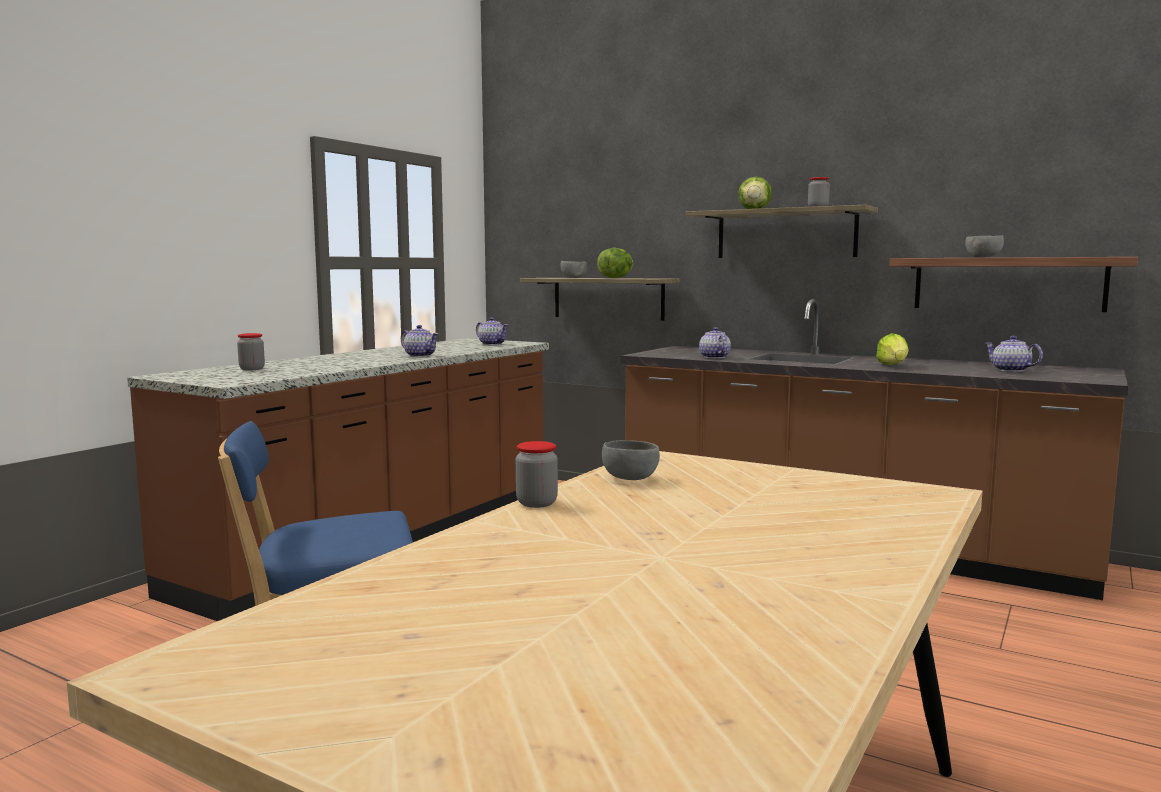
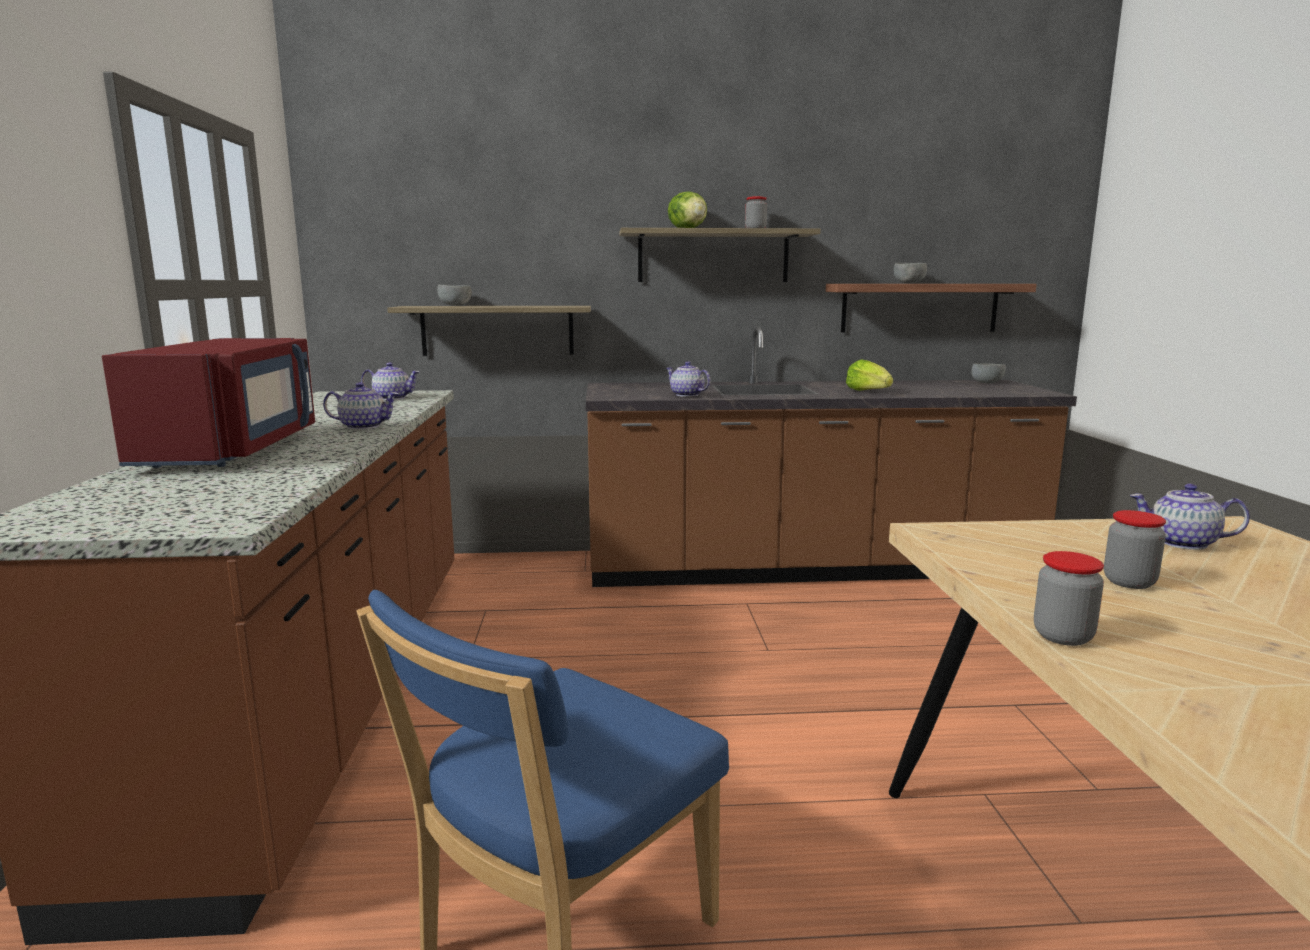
camera: 35 degrees left, 5 degrees up
(252, 369) = (165, 485): jar -> jar (1129, 582)
(324, 360) = (234, 450): none -> red microwave
(615, 278) = (521, 306): lettuce -> none
(630, 479) = (1015, 570): grey bowl -> grey bowl (986, 383)
(1010, 370) = (955, 388): teapot -> teapot (1181, 543)

